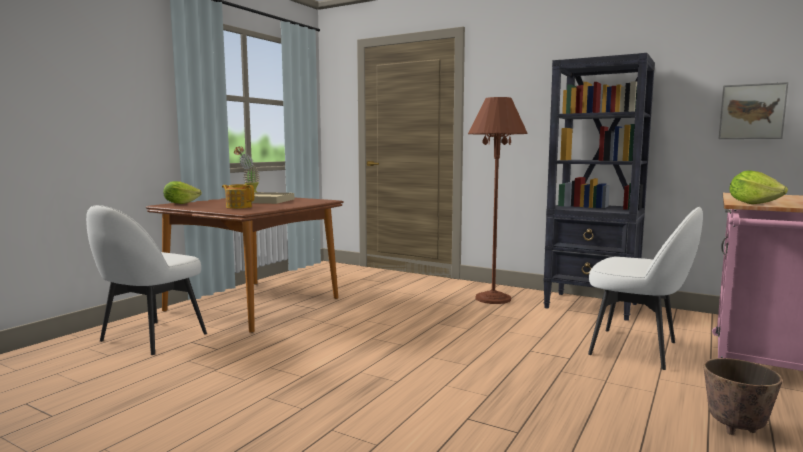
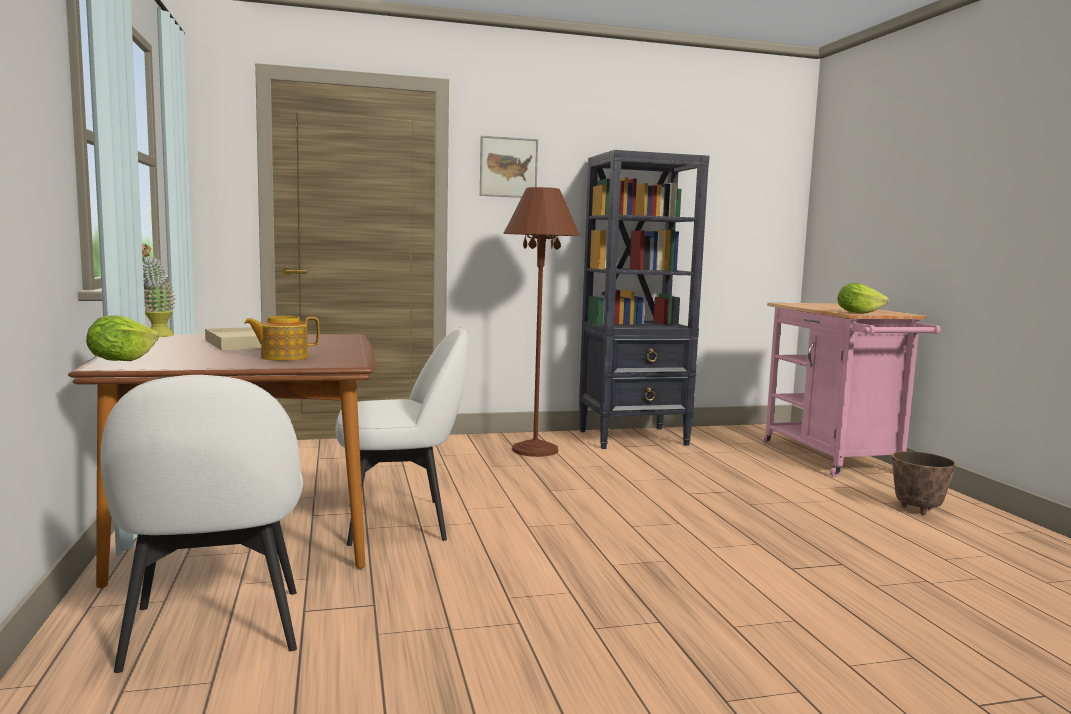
camera: 45 degrees left, 0 degrees up
(636, 349) = (749, 469): white chair -> white chair (400, 521)
(752, 111) = (754, 222): picture -> picture (508, 167)

